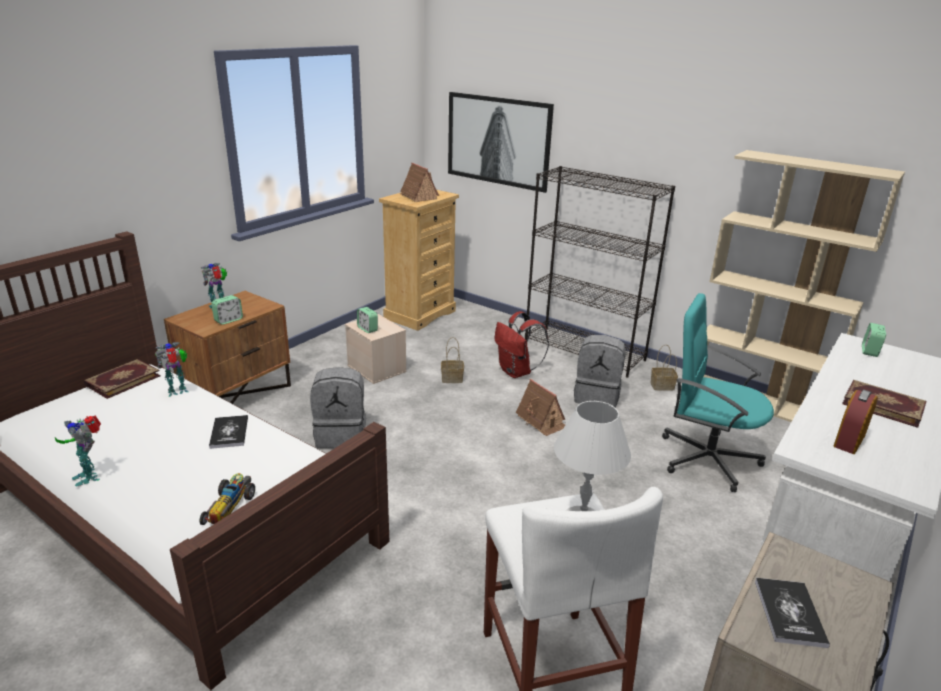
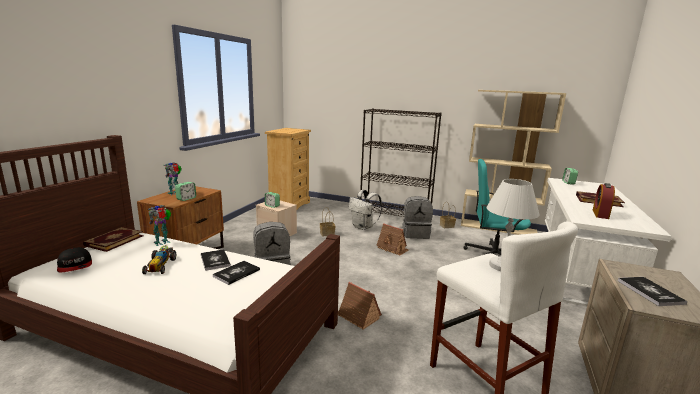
camera: 15 degrees left, 10 degrees down
(65, 418) = (75, 265): none -> cap
(89, 476) = (114, 297): toy robot -> none
(230, 506) = (242, 301): toy car -> toy car (160, 265)
(245, 459) = (236, 273): none -> book
(418, 196) = (288, 130): toy house -> toy house (357, 316)
(498, 141) = (331, 98): picture -> none
(516, 372) = (363, 227): red backpack -> white backpack

